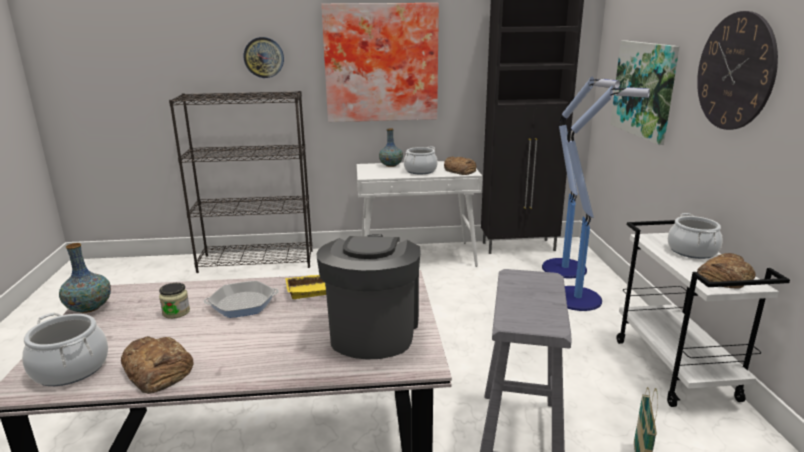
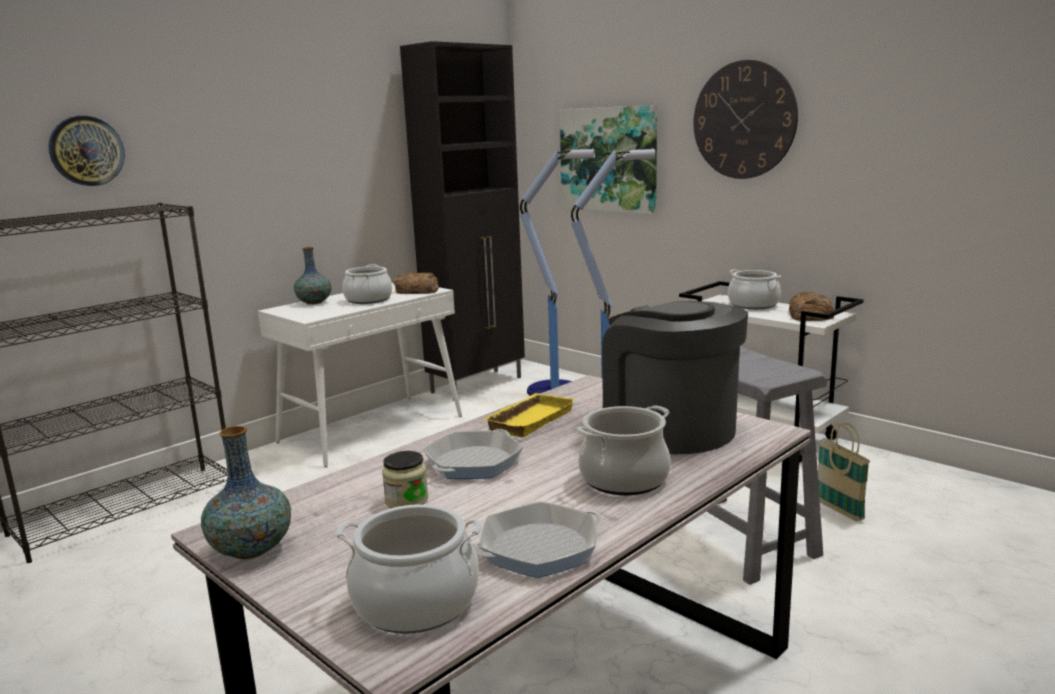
camera: 40 degrees left, 5 degrees down
(157, 370) = (539, 548): bread -> frying pan
(275, 352) = (624, 479): none -> cooking pot
(381, 63) = (274, 152): picture -> none

